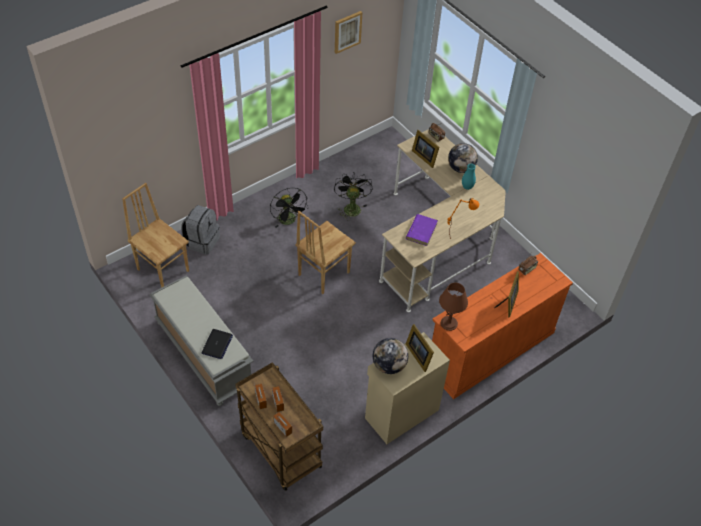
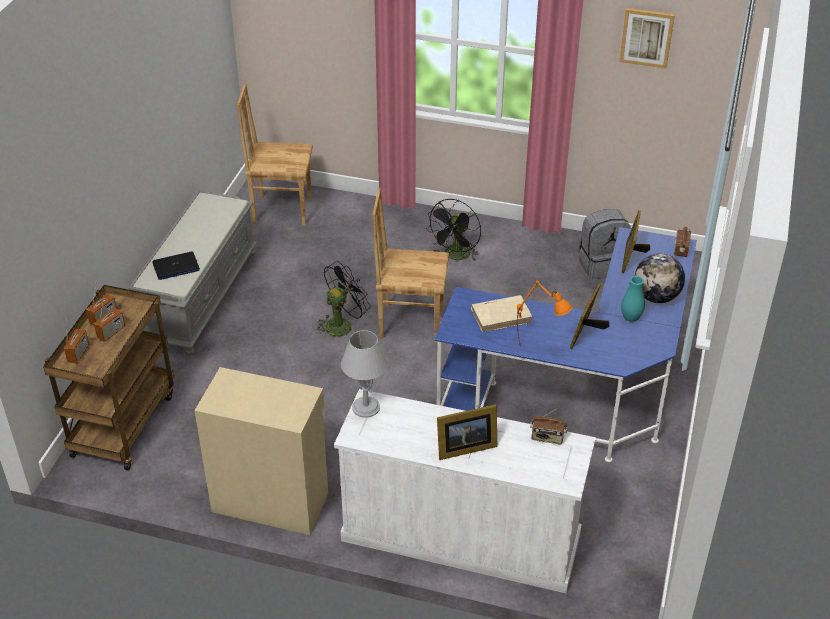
camera: 55 degrees right, 10 degrees down
(163, 269) = (282, 210): brown chair -> brown chair turned 90 degrees counterclockwise
(202, 241) = (350, 213): grey backpack -> grey backpack (601, 264)
(351, 207) = (540, 291): black fan -> black fan (342, 324)
(389, 365) = (238, 384): globe -> none
(419, 354) = (281, 401): picture frame -> picture frame (586, 333)
(421, 231) = (501, 315): purple book -> beige book
(438, 242) = (581, 394): beige desk -> blue desk
(448, 323) = (365, 407): brown table lamp -> grey table lamp
(489, 350) = (459, 537): orange dresser -> white dresser

